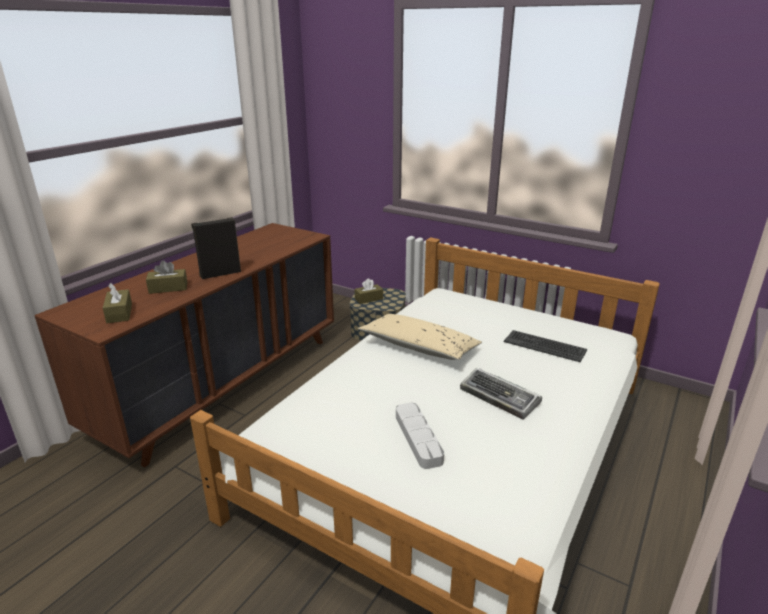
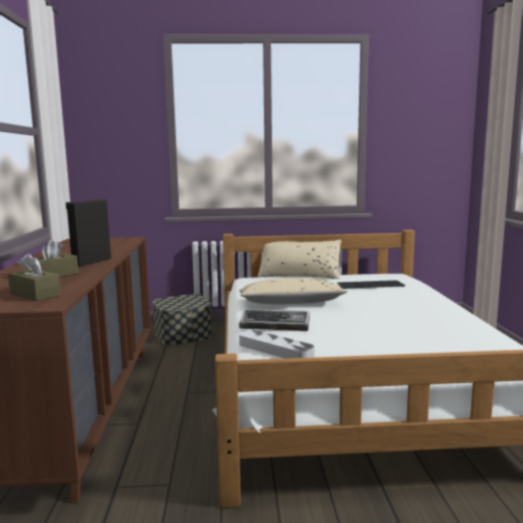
camera: 35 degrees left, 15 degrees down
(369, 299) = (174, 303): brown tissue box -> none
(418, 438) = (384, 340): grey tray -> grey tray (275, 350)
(496, 304) = (299, 276): none -> beige pillow
(500, 397) = (393, 310): keyboard -> keyboard (276, 325)

